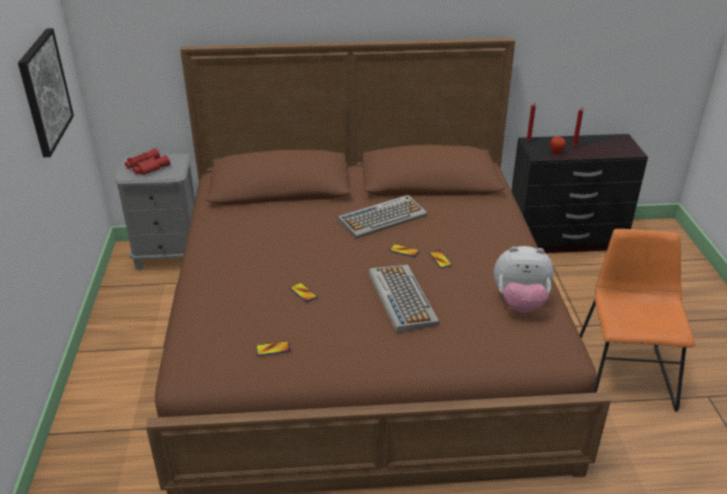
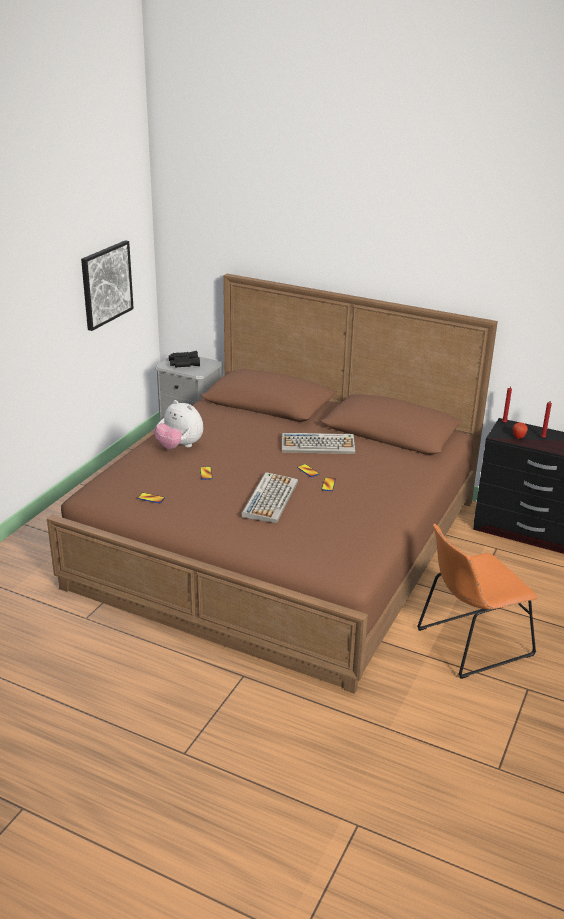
camera: 30 degrees right, 5 degrees down
(146, 167) = (183, 363): red binoculars -> black binoculars
(520, 303) = (355, 531): plush toy -> plush toy (179, 446)
(623, 371) = (470, 643): orange chair -> orange chair turned 150 degrees counterclockwise

